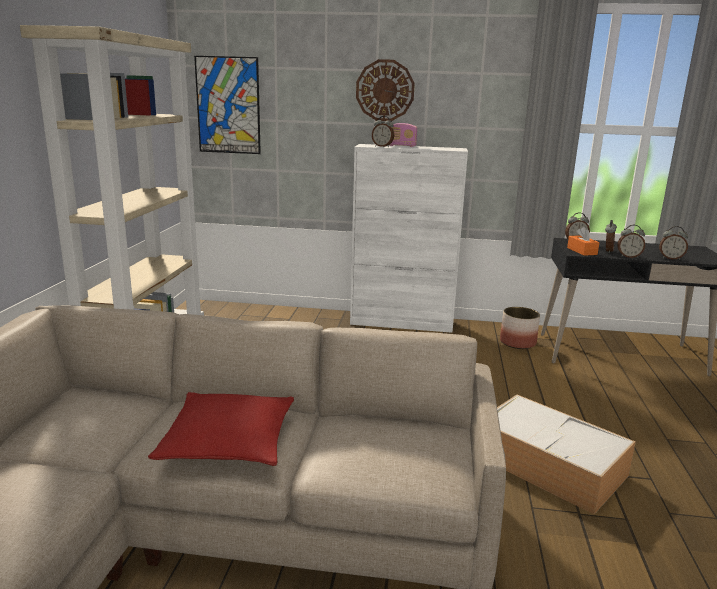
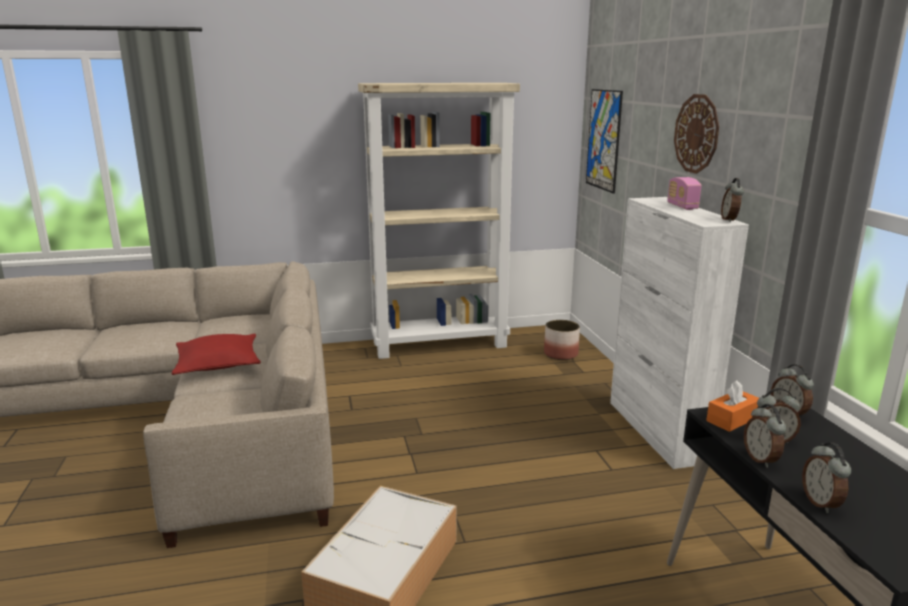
camera: 70 degrees right, 0 degrees up
(382, 146) = (654, 203): alarm clock -> alarm clock (730, 220)
(517, 343) = (705, 526): planter -> planter (560, 354)

